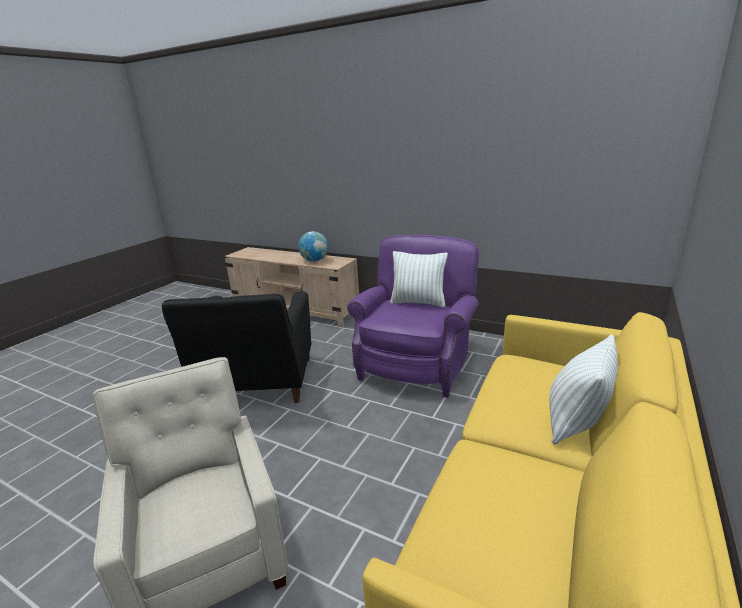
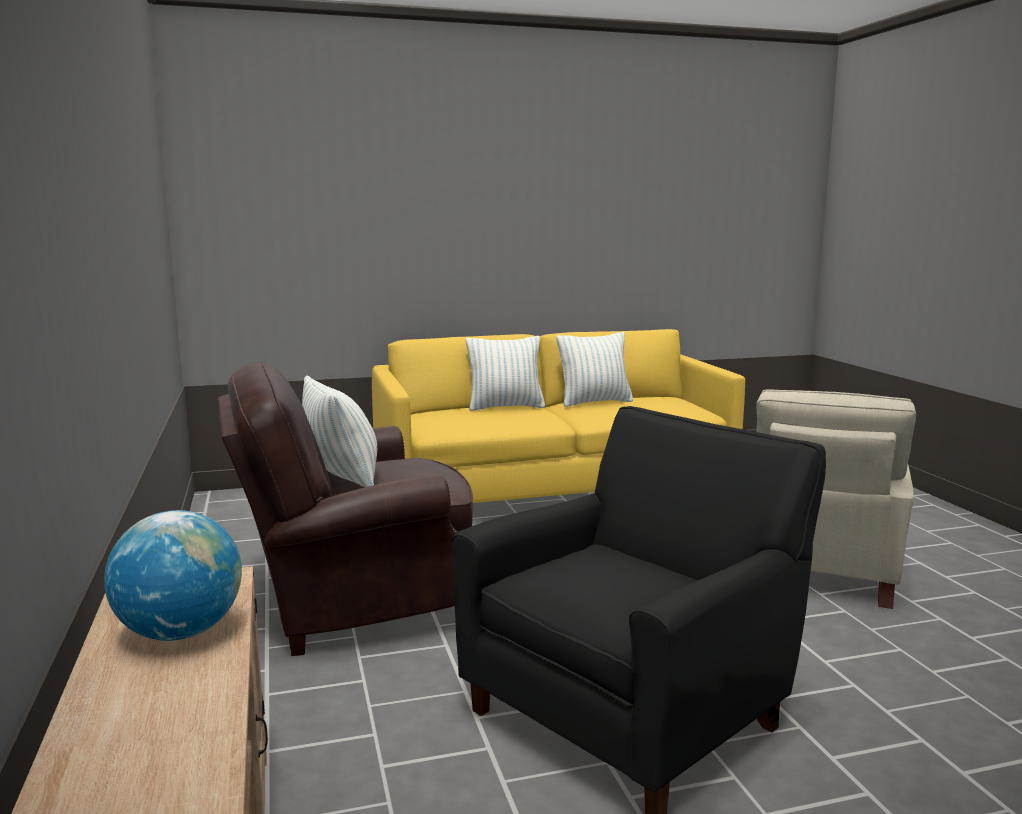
camera: 135 degrees left, 10 degrees down
(417, 363) = (355, 603): purple armchair -> brown armchair
(555, 500) = (594, 402): none -> pillow

